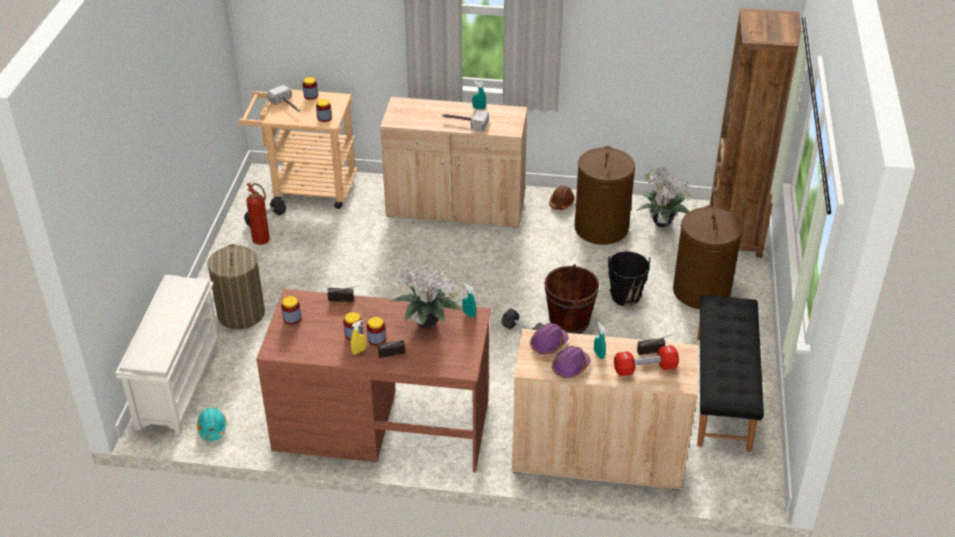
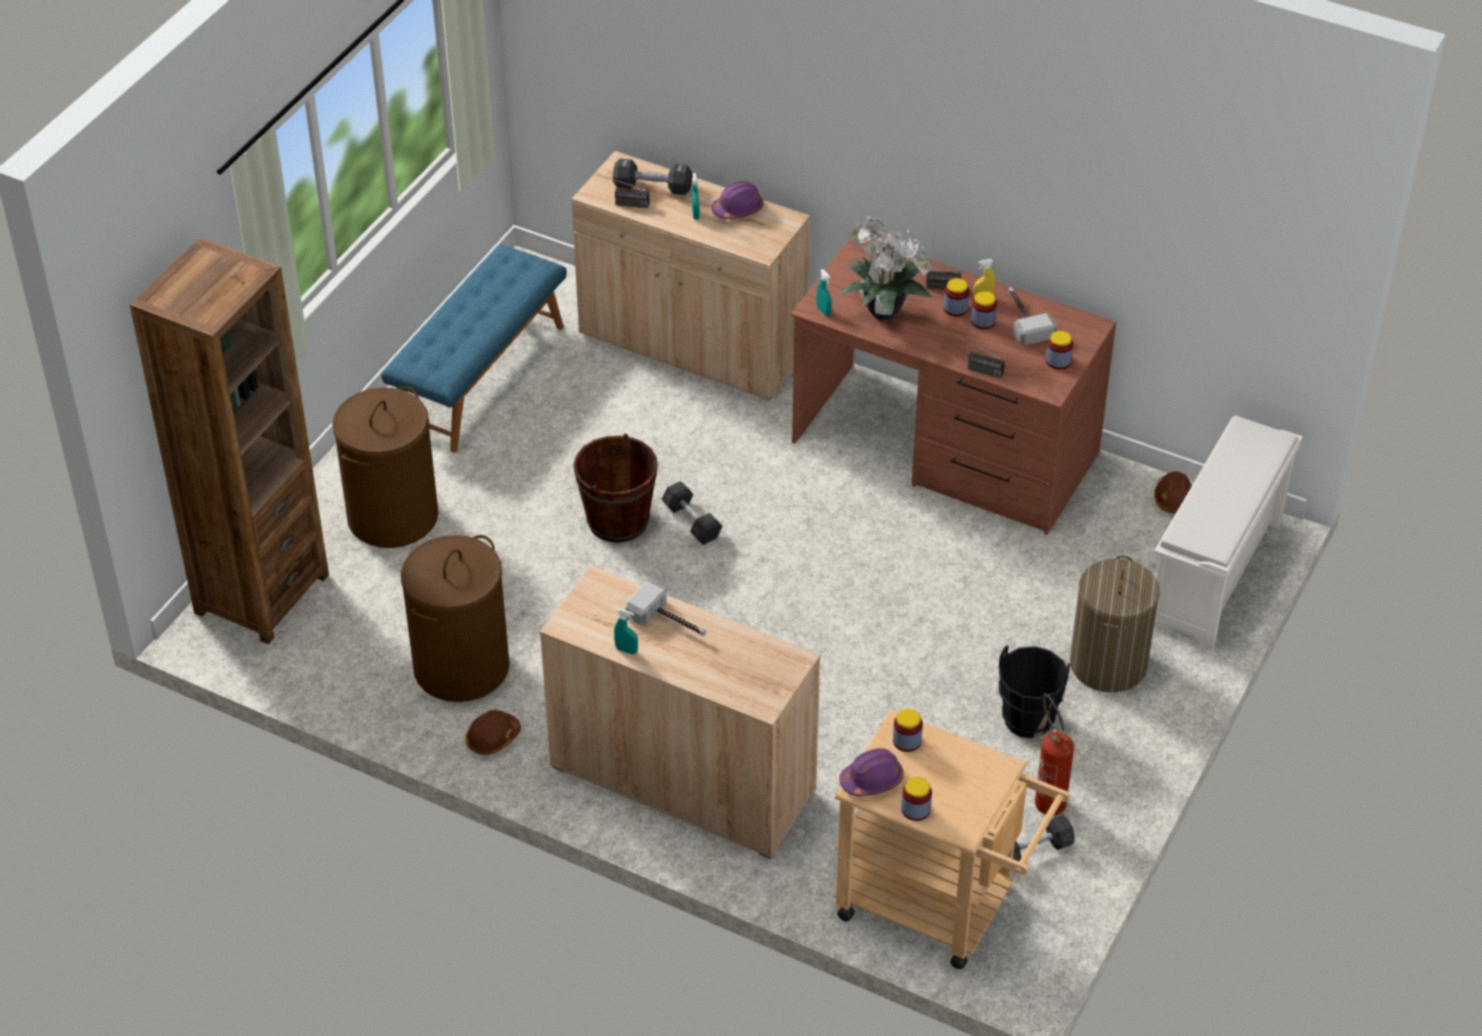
camera: 160 degrees left, 5 degrees up
(212, 428) = (1173, 499): turquoise hard hat -> brown hard hat
(287, 106) = (968, 790): hammer -> hammer (1024, 319)
(548, 344) = (748, 240): purple hard hat -> purple hard hat (872, 780)
(625, 296) = (510, 537): black bucket -> black bucket (1028, 720)
(645, 368) = (652, 188): red dumbbell -> black dumbbell
(661, 222) = (356, 652): potted plant -> none
(724, 391) = (479, 376): black bench -> blue bench

